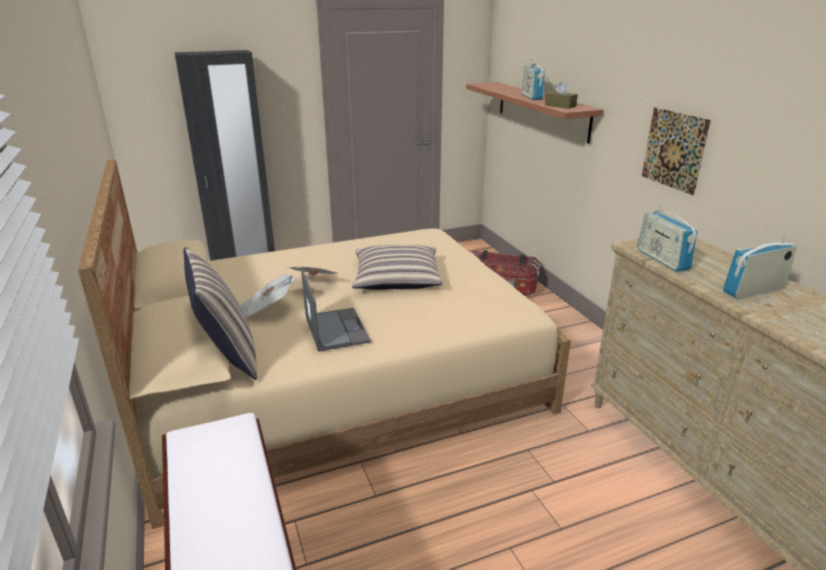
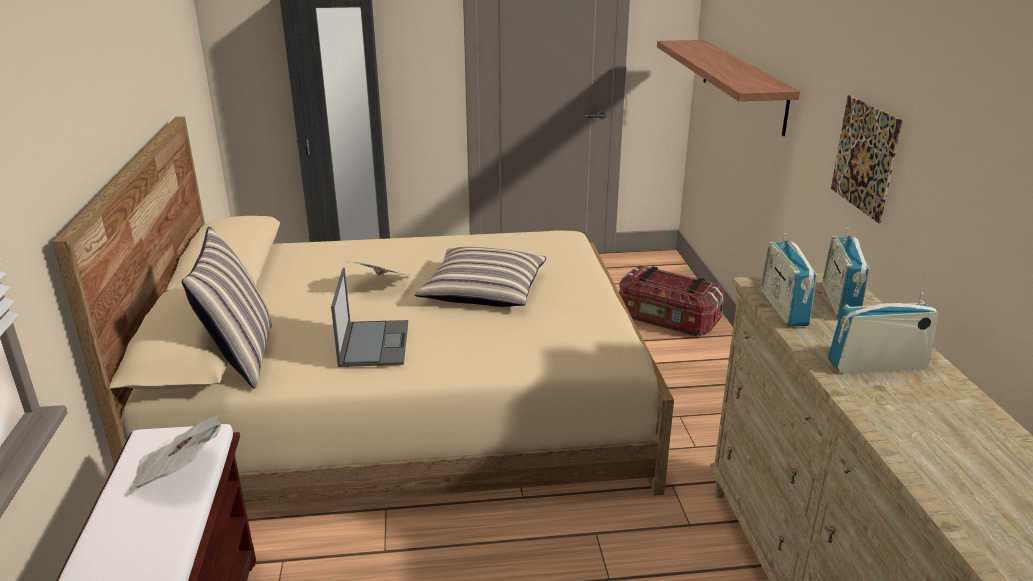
camera: 15 degrees right, 0 degrees up
(266, 310) = (311, 309): newspaper -> newspaper (179, 473)
(531, 97) = (722, 66): radio -> radio (839, 302)
(560, 106) = (745, 82): brown tissue box -> none

